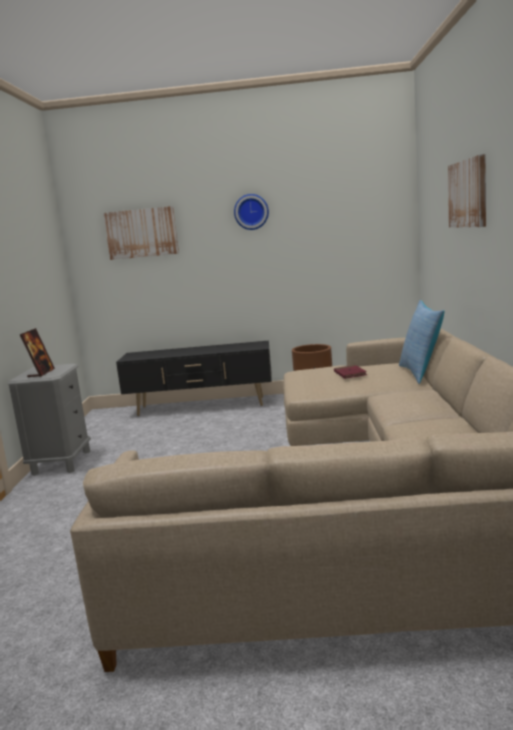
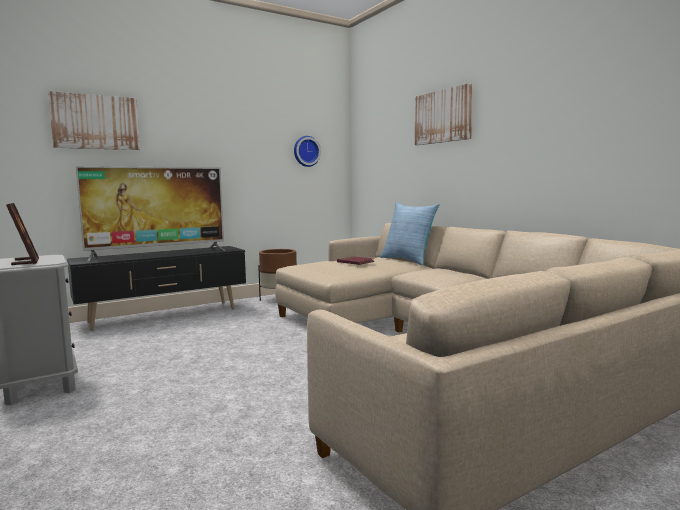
camera: 35 degrees left, 5 degrees down
(194, 350) = (158, 253): none -> television
(251, 212) = (217, 118): wall clock -> wall clock (306, 151)

